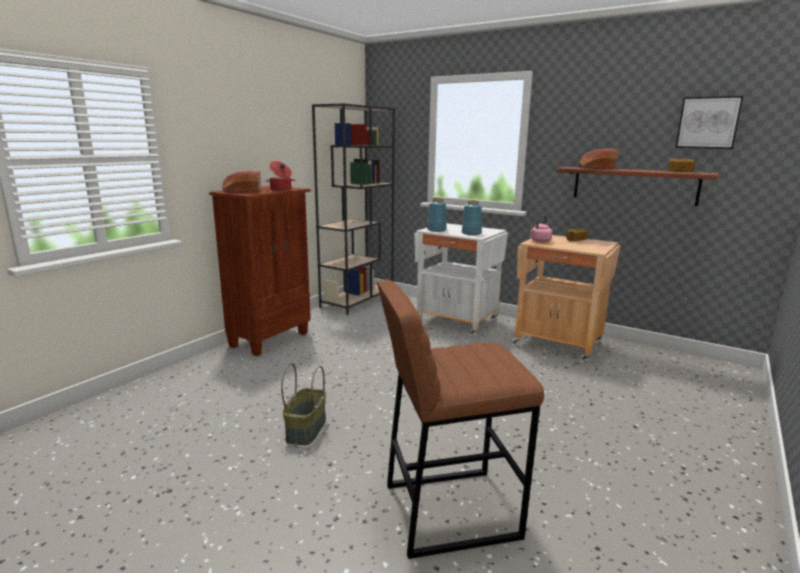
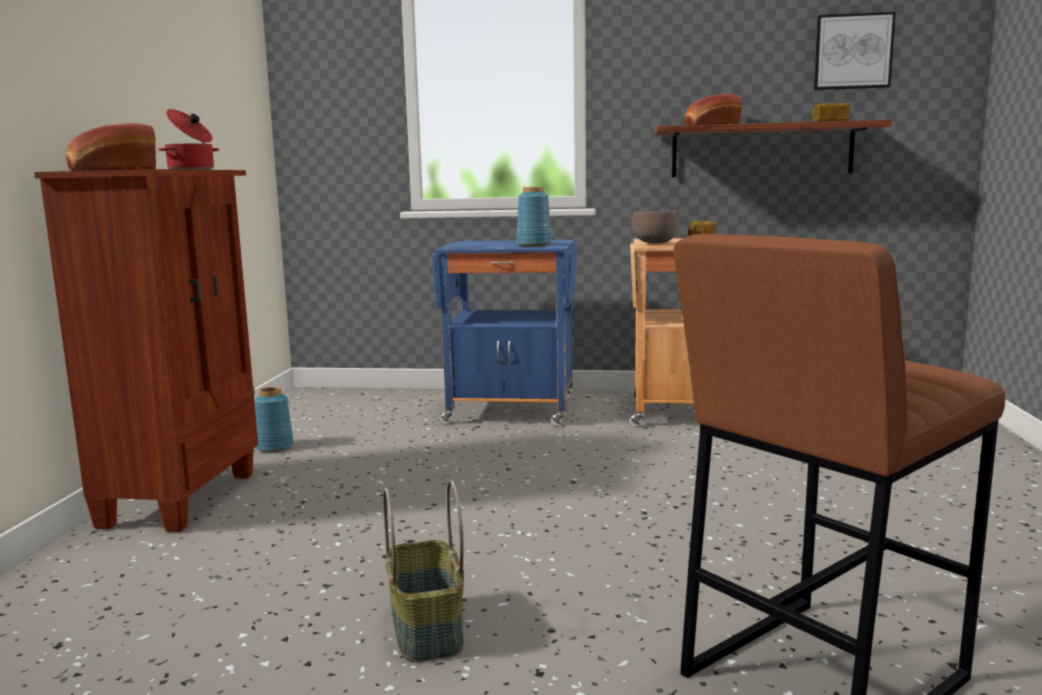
camera: 25 degrees left, 5 degrees down
(357, 300) = (299, 409): bookcase -> none
(437, 230) = (468, 246): blue vase -> blue vase (275, 447)
(457, 322) = (512, 411): white cart -> blue cart
(539, 241) = (655, 243): pink kettle -> brown bowl

